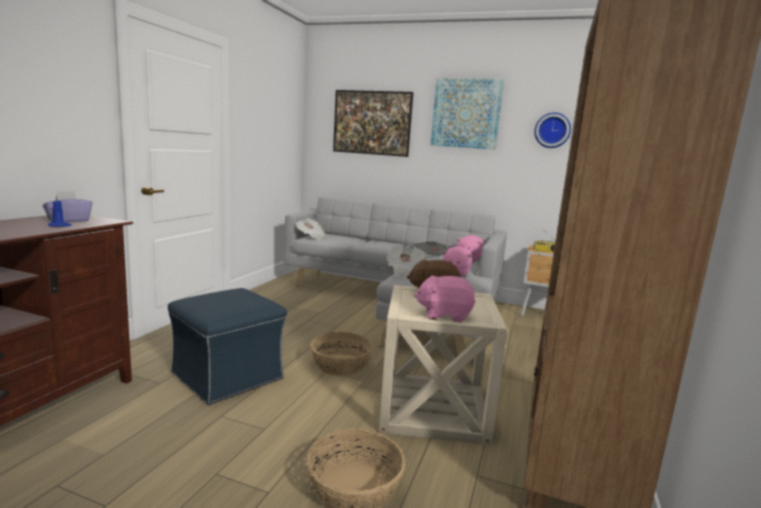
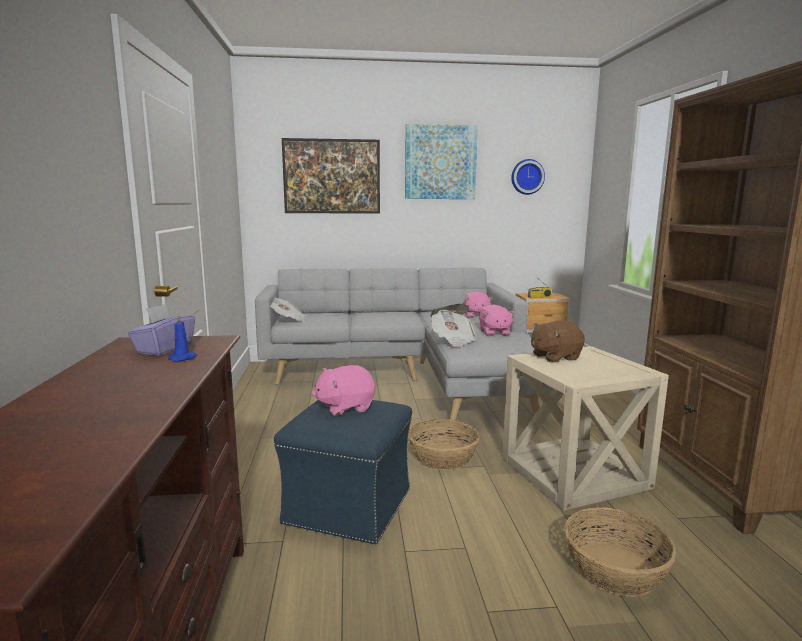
camera: 25 degrees left, 0 degrees up
(444, 315) = (604, 374): pink plush toy -> pink plush toy (345, 407)

